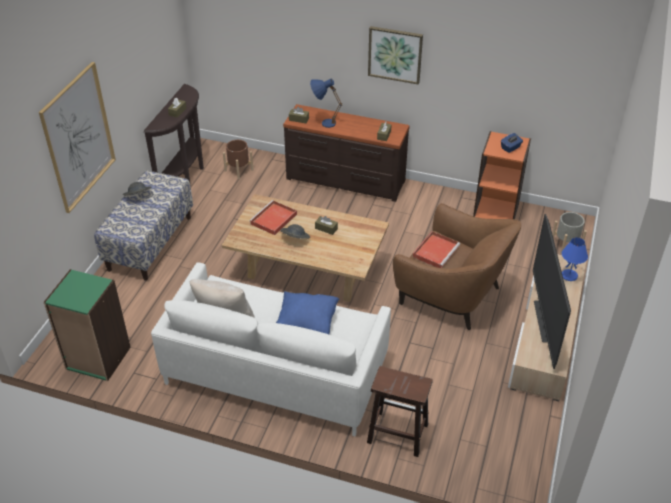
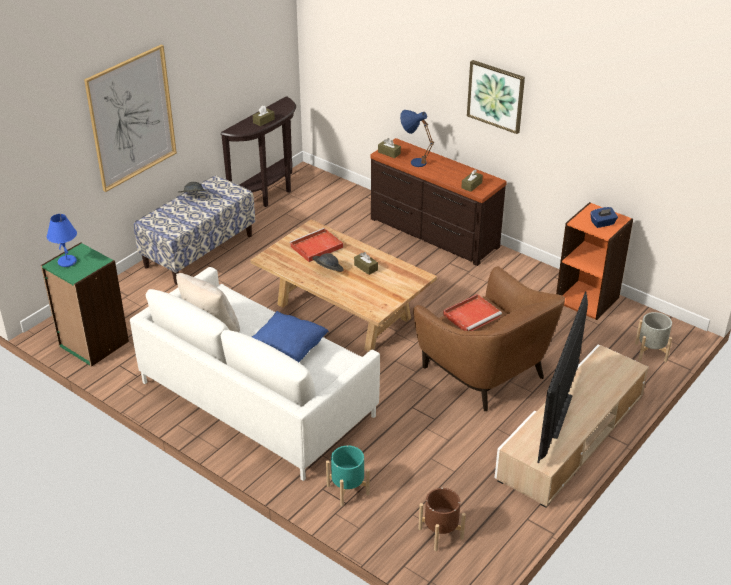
camera: 20 degrees right, 5 degrees down
(239, 170) = (325, 201): brown planter -> brown planter (441, 533)
(396, 433) = (348, 490): brown stool -> turquoise planter
(569, 275) = (618, 377): blue table lamp -> blue table lamp (67, 262)

